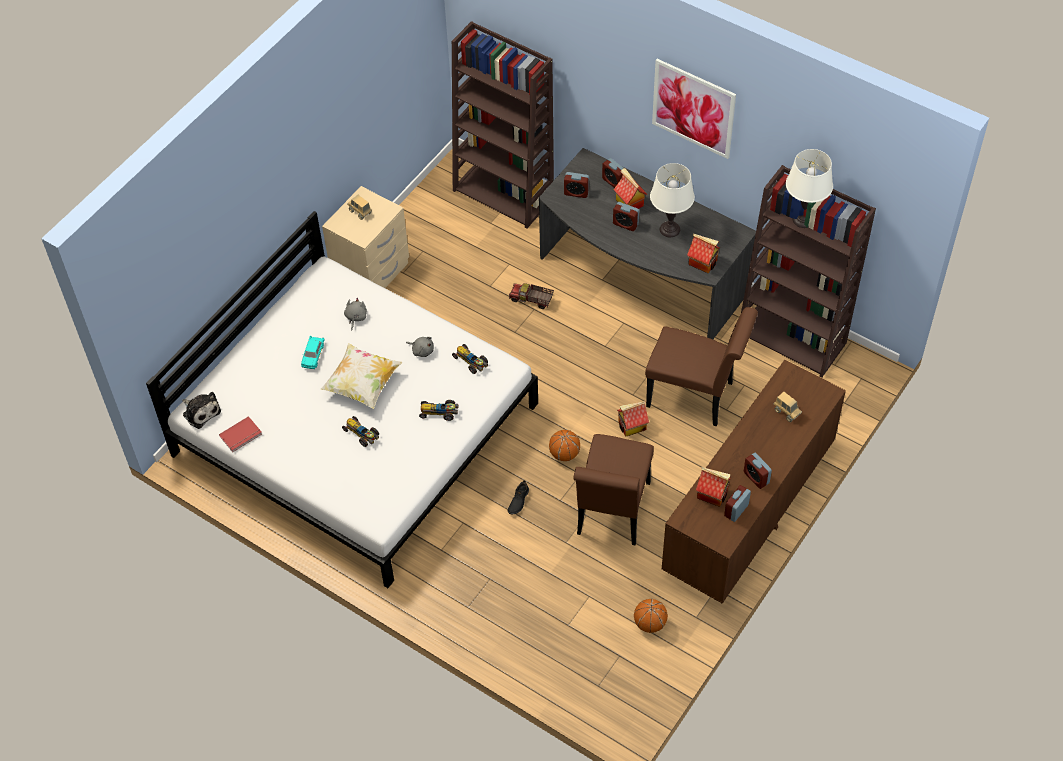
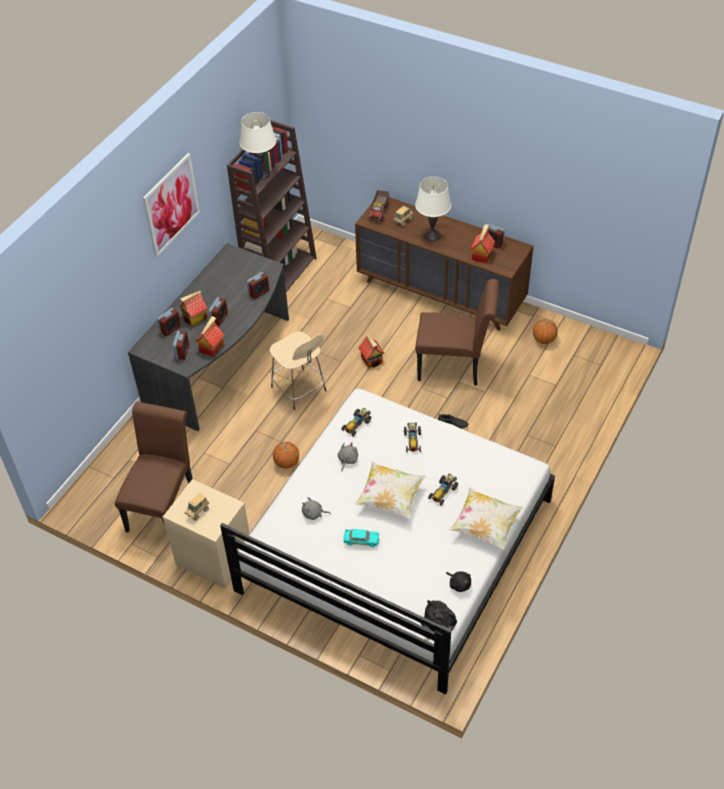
camera: 95 degrees left, 5 degrees down
(241, 436) = (459, 584): red book -> black plush toy
(308, 468) = (485, 526): none -> pillow
(504, 194) = (119, 464): brown bookcase -> none
(531, 300) = (246, 433): toy truck -> toy truck (379, 212)
(564, 454) = (403, 398): basketball -> basketball (287, 463)
(590, 351) = (299, 390): none -> beige stool
(670, 229) = (225, 292): white table lamp -> white table lamp (432, 235)
(696, 396) = (339, 324): brown chair -> brown chair (164, 506)
(703, 262) = (260, 271): toy house -> toy house (211, 347)
(756, 477) = (463, 234): alarm clock -> alarm clock (258, 292)

